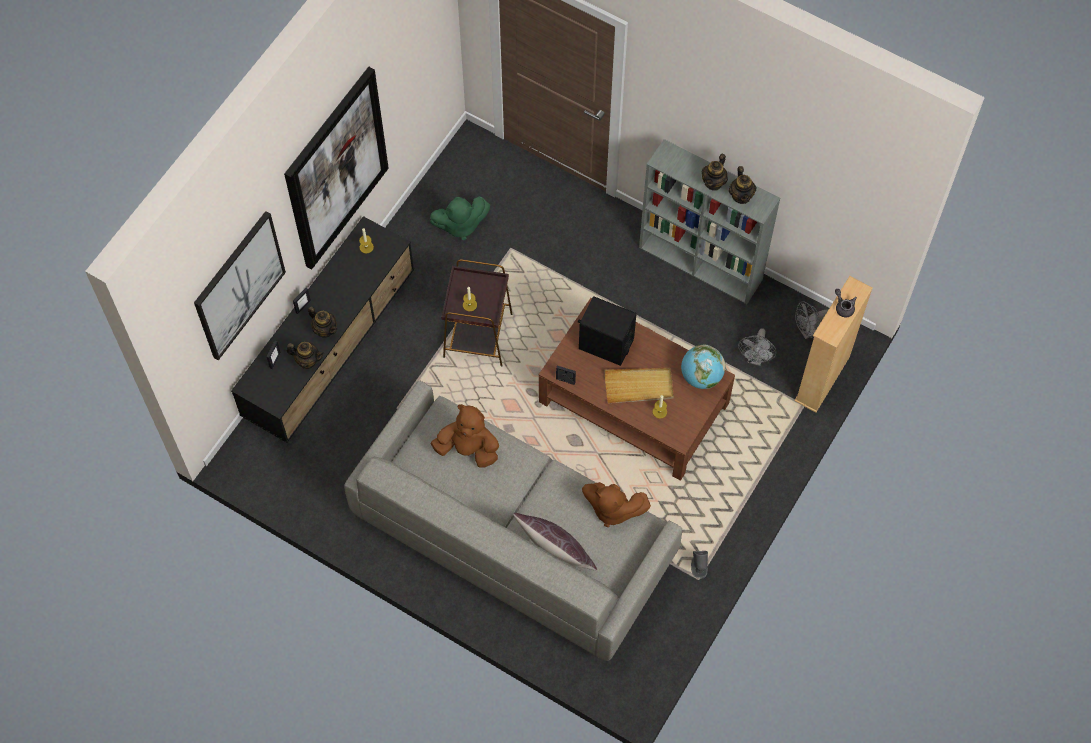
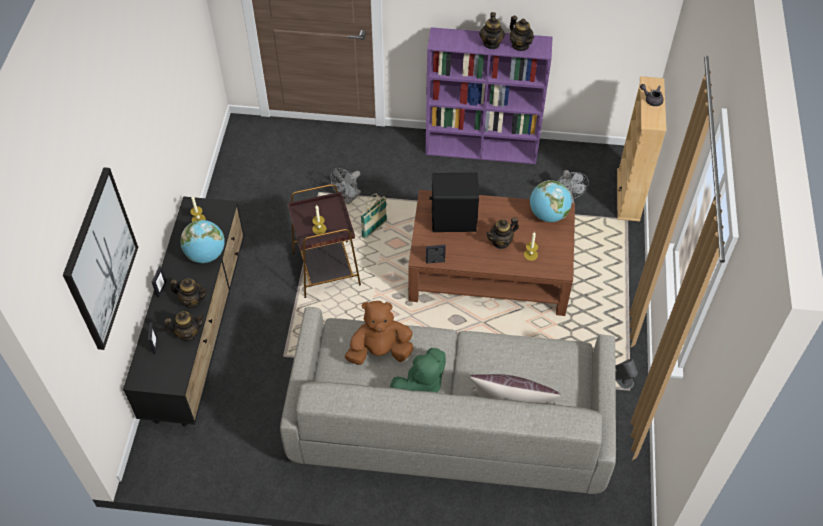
camera: 25 degrees left, 10 degrees down
(336, 169) = (151, 133): picture -> none
(357, 287) = (206, 254): none -> globe
(460, 225) = (266, 190): green plush toy -> green plush toy (420, 387)
(545, 311) = (374, 229): none -> basket
(612, 509) = (538, 349): brown plush toy -> none
(639, 386) = (501, 242): beige tray -> teapot
(701, 264) = (482, 148): grey bookcase -> purple bookcase
(808, 332) = (595, 166): grey fan -> grey fan (348, 198)

